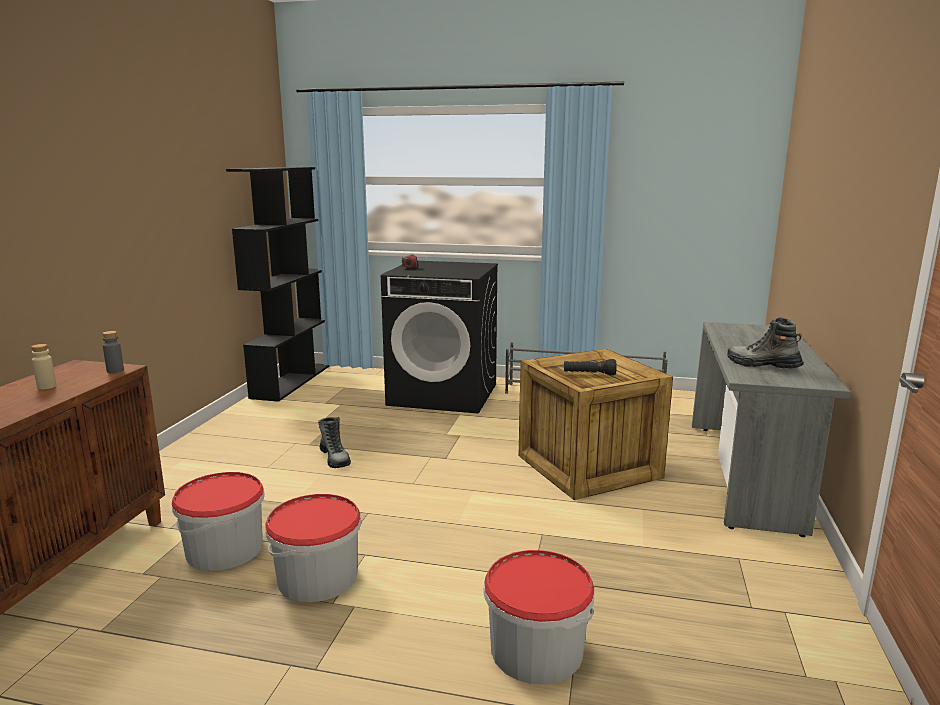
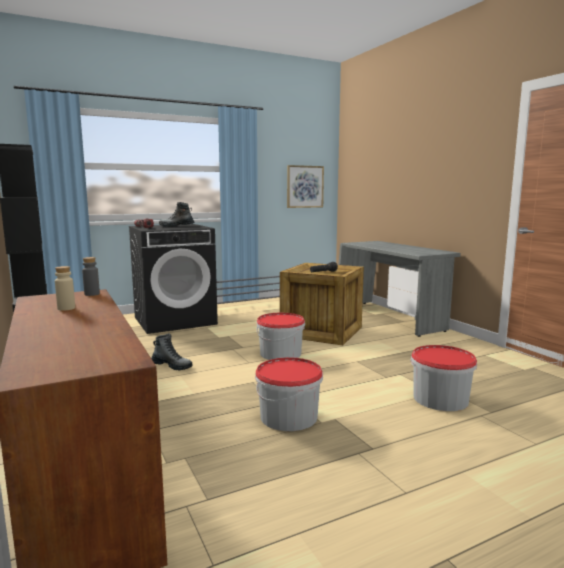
camera: 40 degrees left, 5 degrees down
(225, 549) = (199, 428): bucket -> bucket (280, 353)
(705, 210) = (305, 186): none -> picture
(762, 365) = (412, 250): boot -> boot (176, 226)

